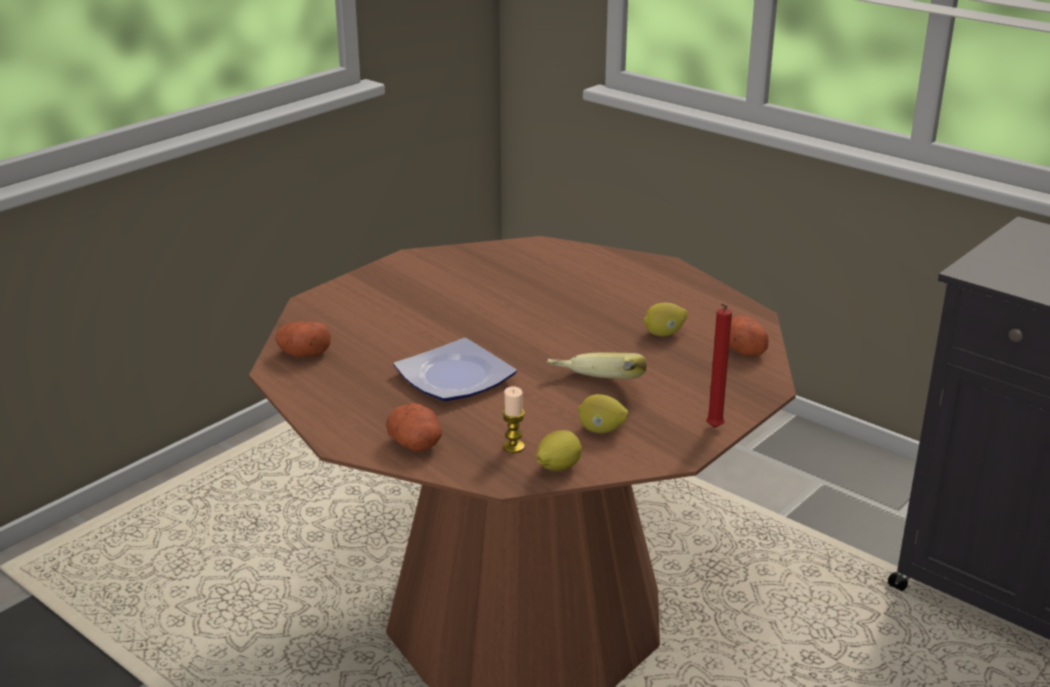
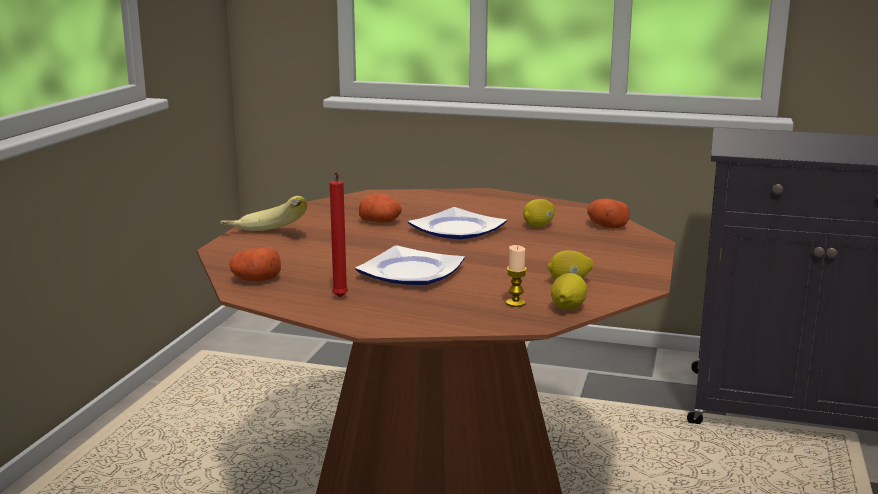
camera: 25 degrees left, 10 degrees down
(417, 444) = (434, 315): potato -> potato (381, 222)
(567, 322) = (457, 230): none -> plate
(594, 390) = (532, 262): banana -> banana (264, 237)
(713, 429) = (648, 268): red candle -> red candle (339, 298)

